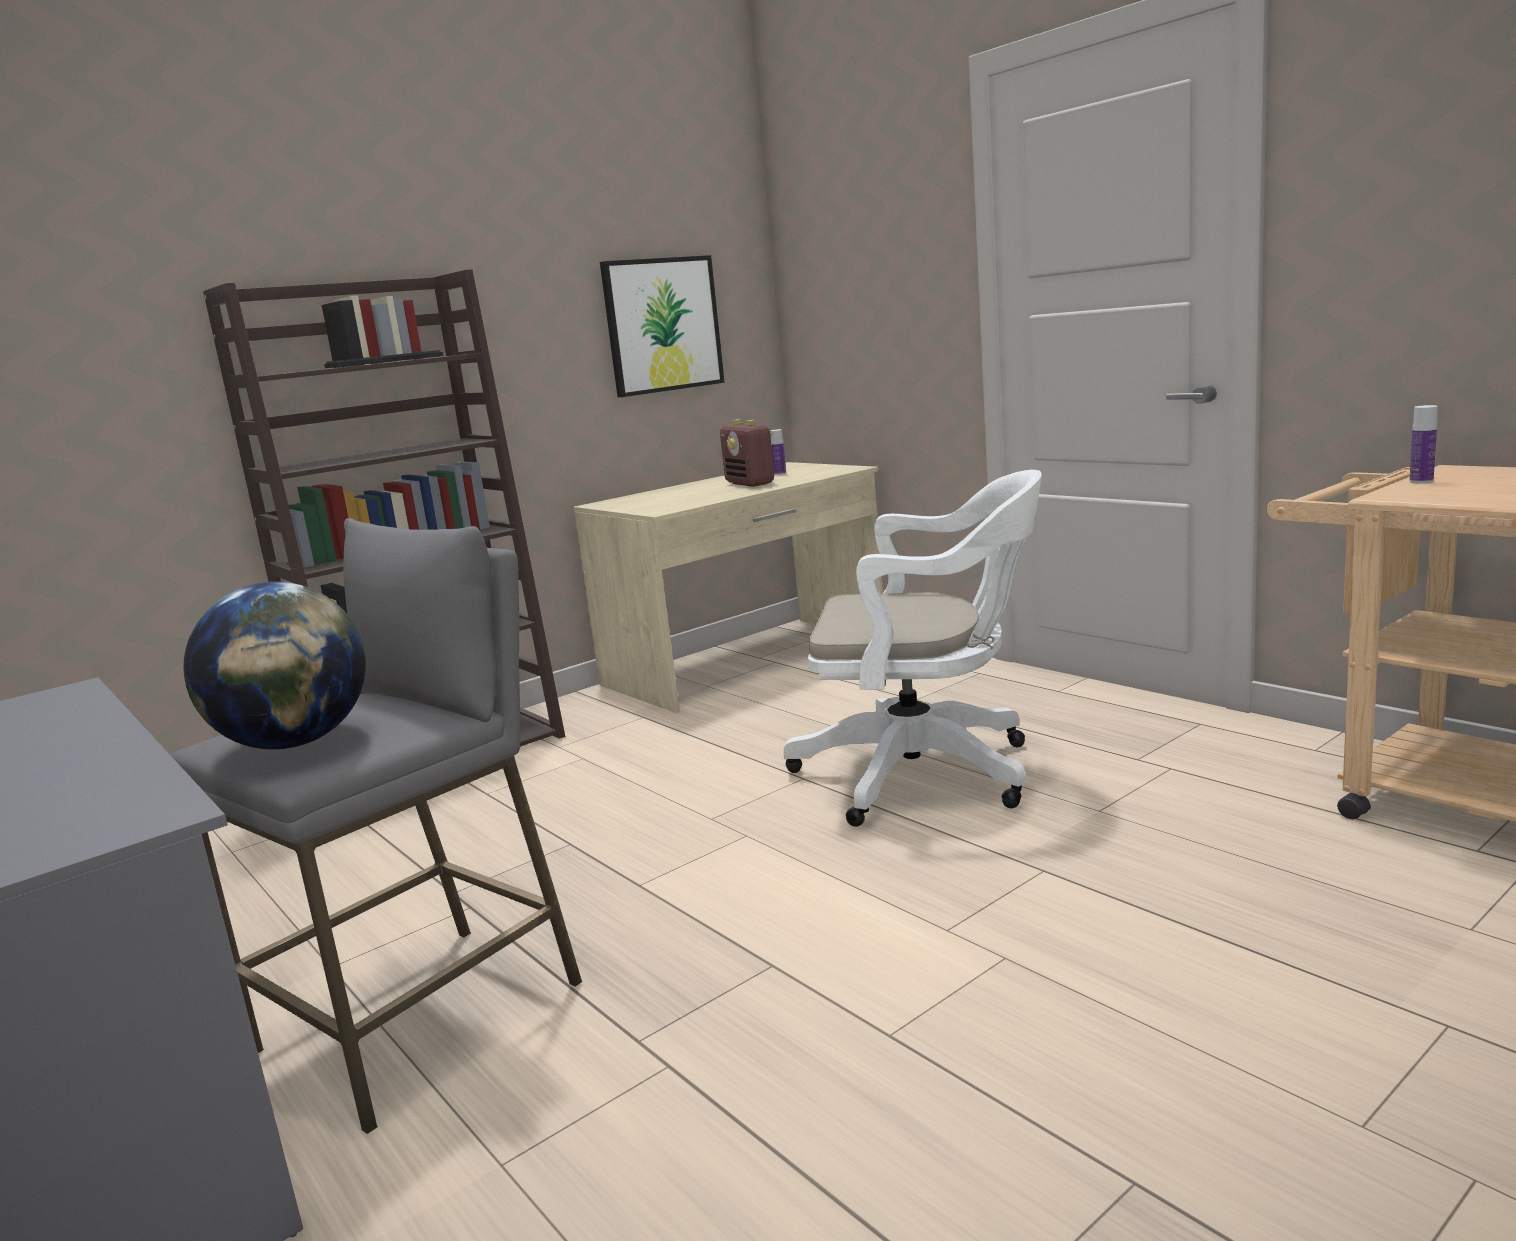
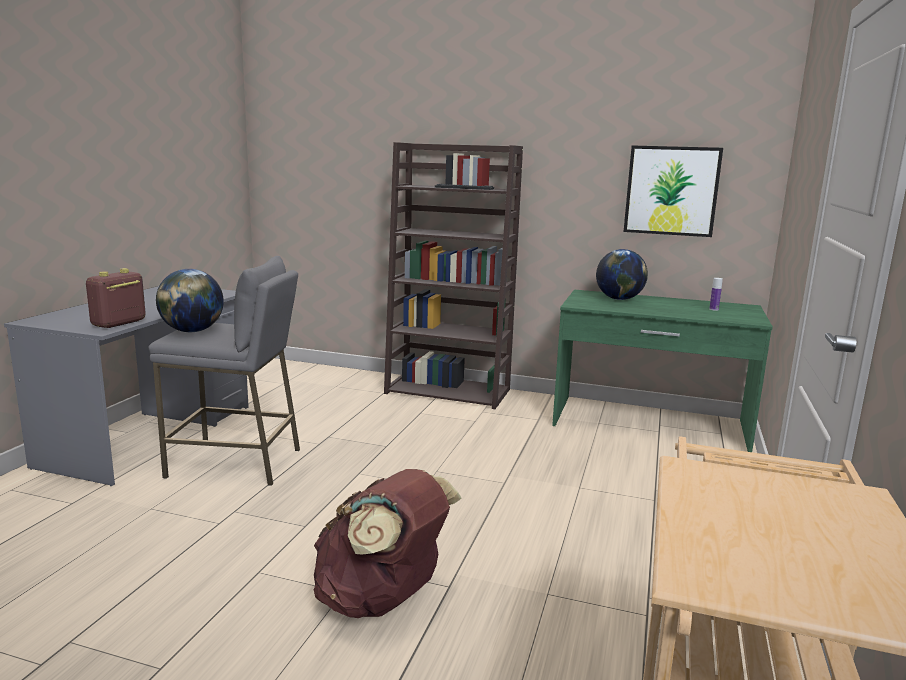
camera: 55 degrees right, 0 degrees up
(667, 495) = (619, 299): none -> globe
(748, 661) = (649, 423): beige desk -> green desk
(750, 483) = (673, 308): radio -> radio (118, 323)
(928, 773) = (546, 519): white office chair -> none
(1047, 927) = (382, 600): none -> brown backpack
(1421, 481) = (770, 479): bottle -> none

